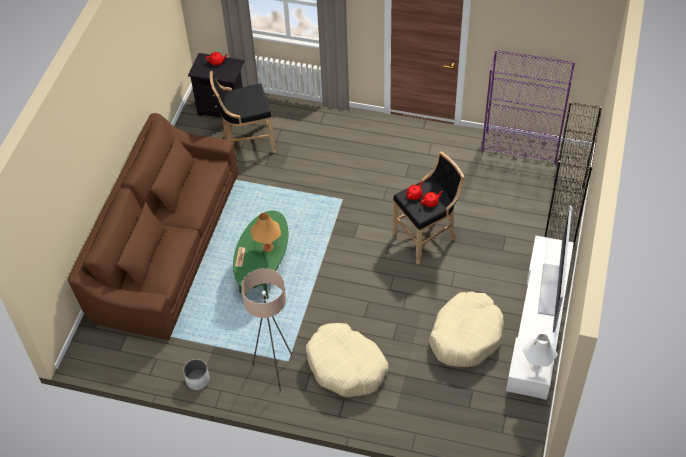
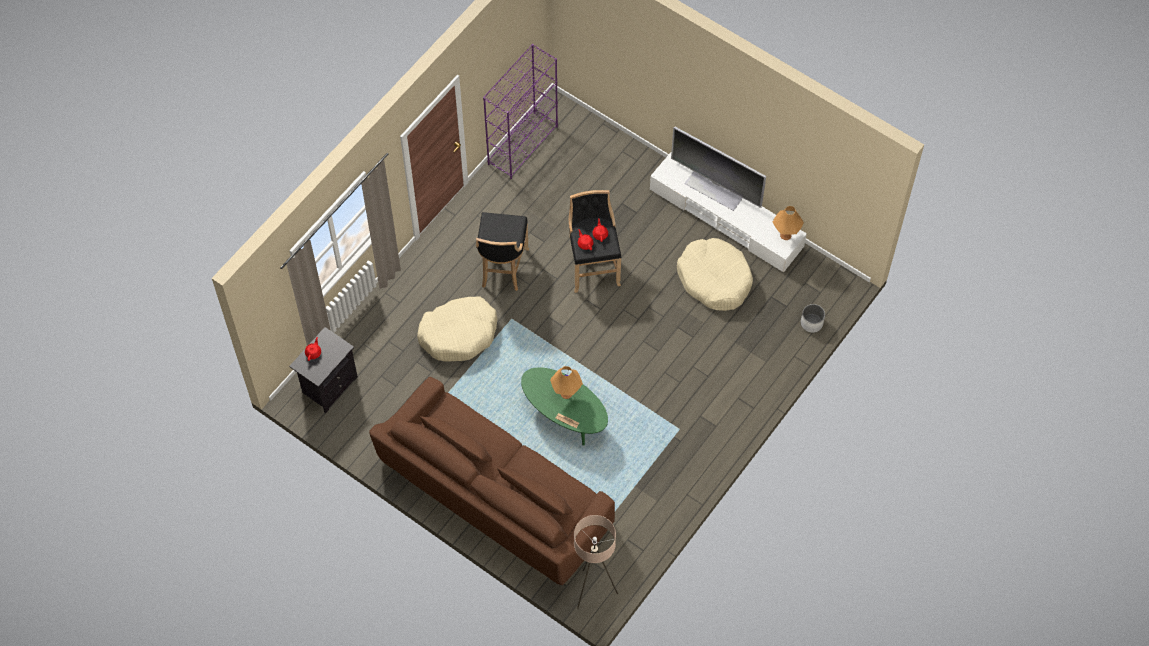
camera: 70 degrees left, 10 degrees up
(197, 380) = (667, 511): white planter -> white planter (811, 323)
(247, 143) = (391, 378): black stool -> black stool (502, 269)
(275, 370) = (684, 443): beige floor lamp -> beige floor lamp (593, 591)
(346, 366) = (705, 384): beige dog bed -> beige dog bed (459, 333)
(536, 367) = (785, 235): white table lamp -> orange table lamp
(564, 214) = (619, 147): black bookcase -> none

